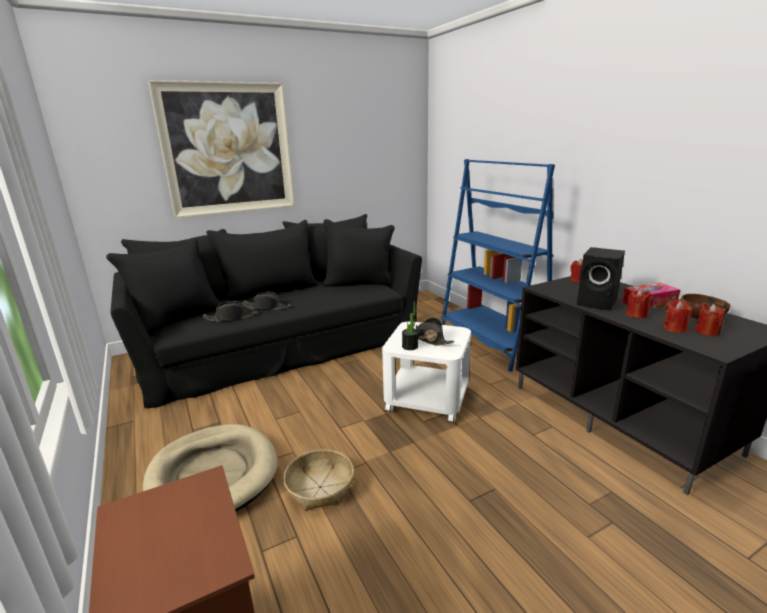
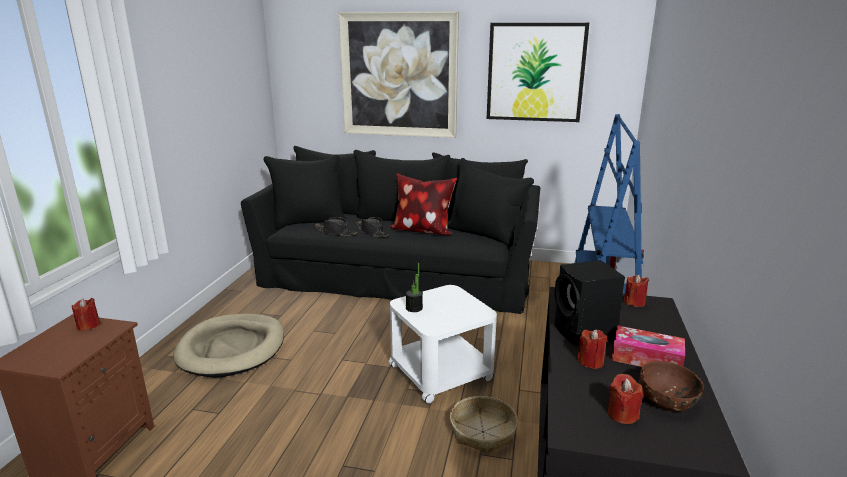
camera: 40 degrees right, 0 degrees up
(309, 294) = (422, 231): none -> pillow
(320, 487) = (271, 392): basket -> basket (483, 432)
(353, 139) = (535, 72): none -> picture
(429, 339) = (442, 308): black hat -> none
(674, 328) = (593, 393): red candle -> red candle (88, 325)

